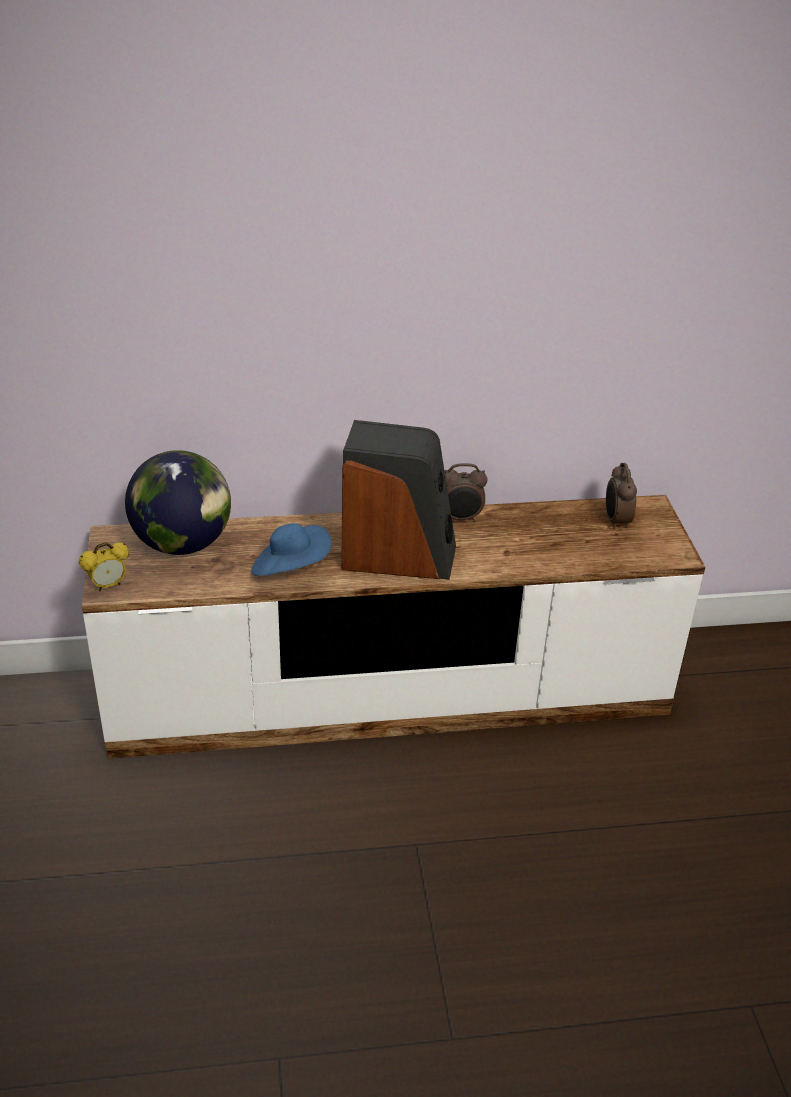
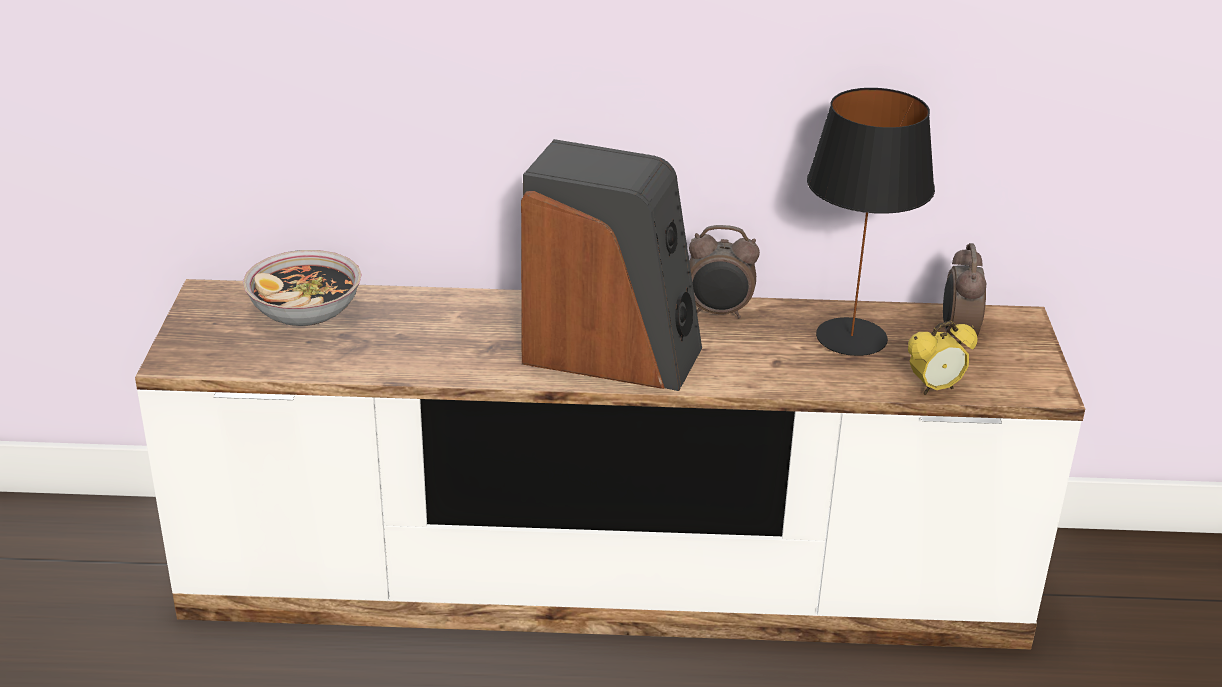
camera: 10 degrees right, 5 degrees down
(108, 586) = (181, 355): alarm clock -> alarm clock (935, 388)
(183, 544) = (306, 311): globe -> bowl
(291, 569) = (449, 357): blue hat -> none
(549, 529) = (850, 337): none -> black table lamp

